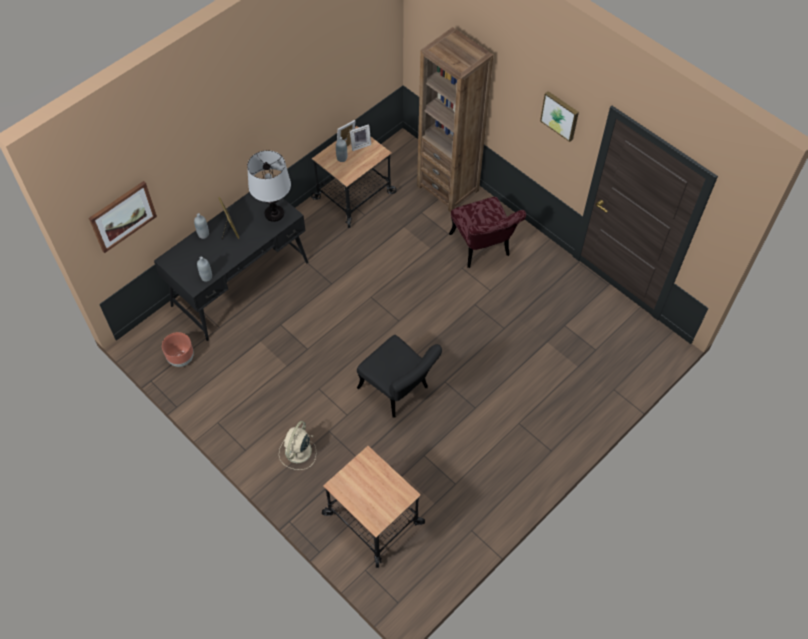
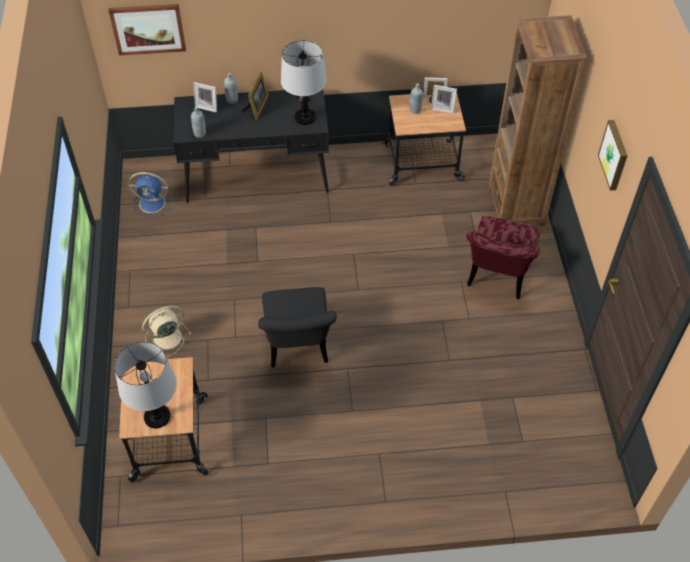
camera: 40 degrees right, 5 degrees down
(181, 358) = (153, 203): brown planter -> blue fan
(189, 251) = (207, 106): none -> picture frame
(386, 503) = (156, 416): none -> table lamp

